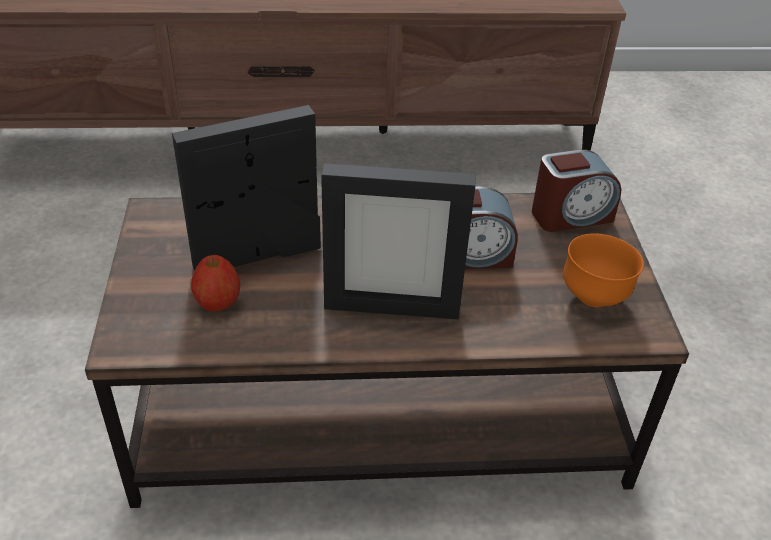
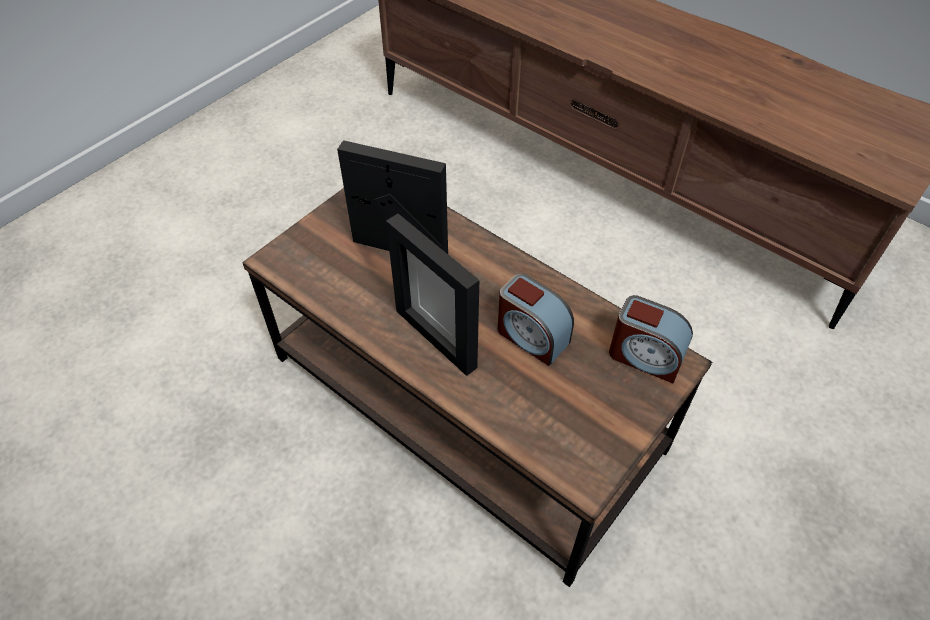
camera: 45 degrees right, 10 degrees up
(218, 304) = (344, 267): apple -> none
(594, 297) = (579, 428): orange bowl -> none

